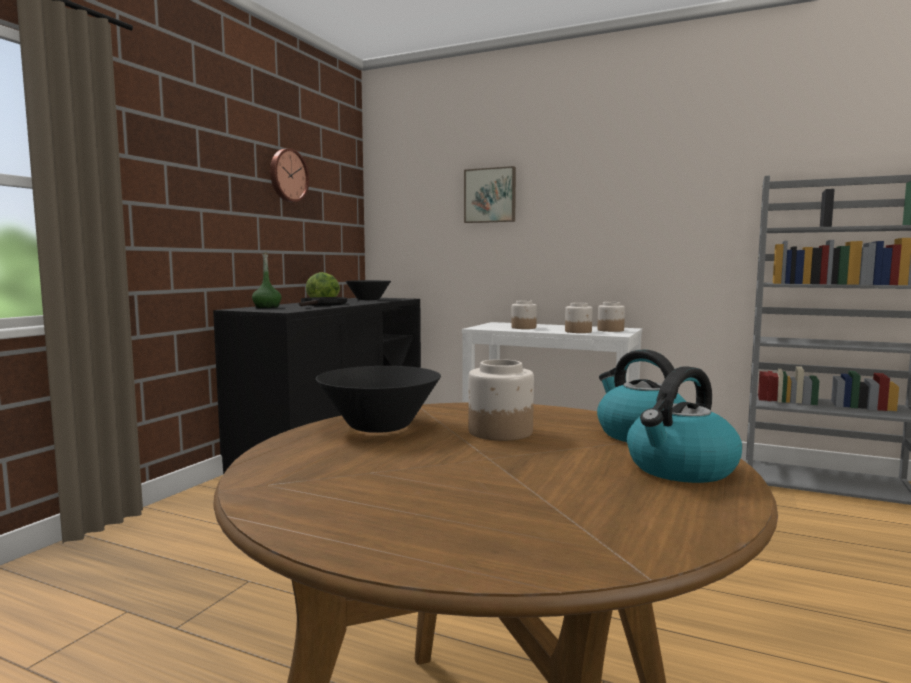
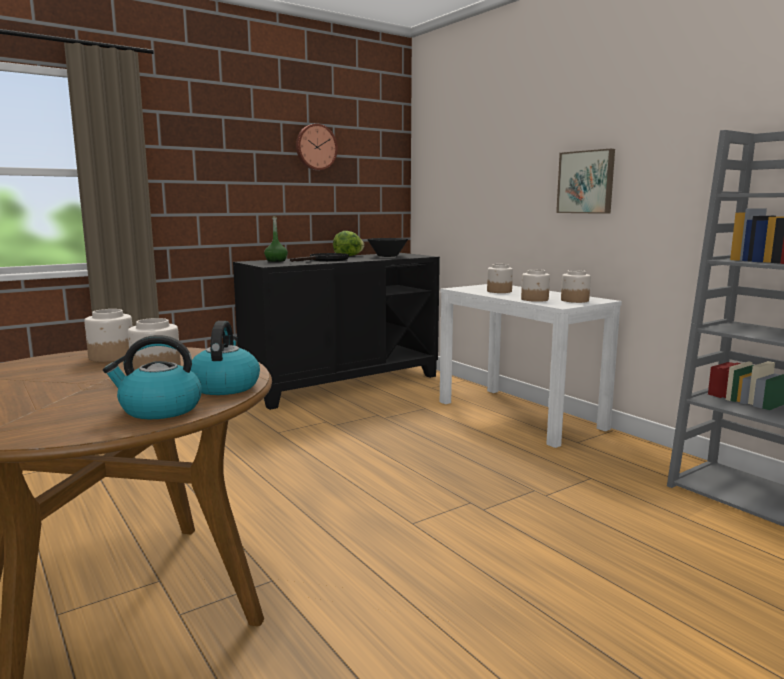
camera: 30 degrees right, 5 degrees up
(379, 426) = (111, 357): black bowl -> jar
(490, 195) = (500, 155): picture -> picture (586, 182)

